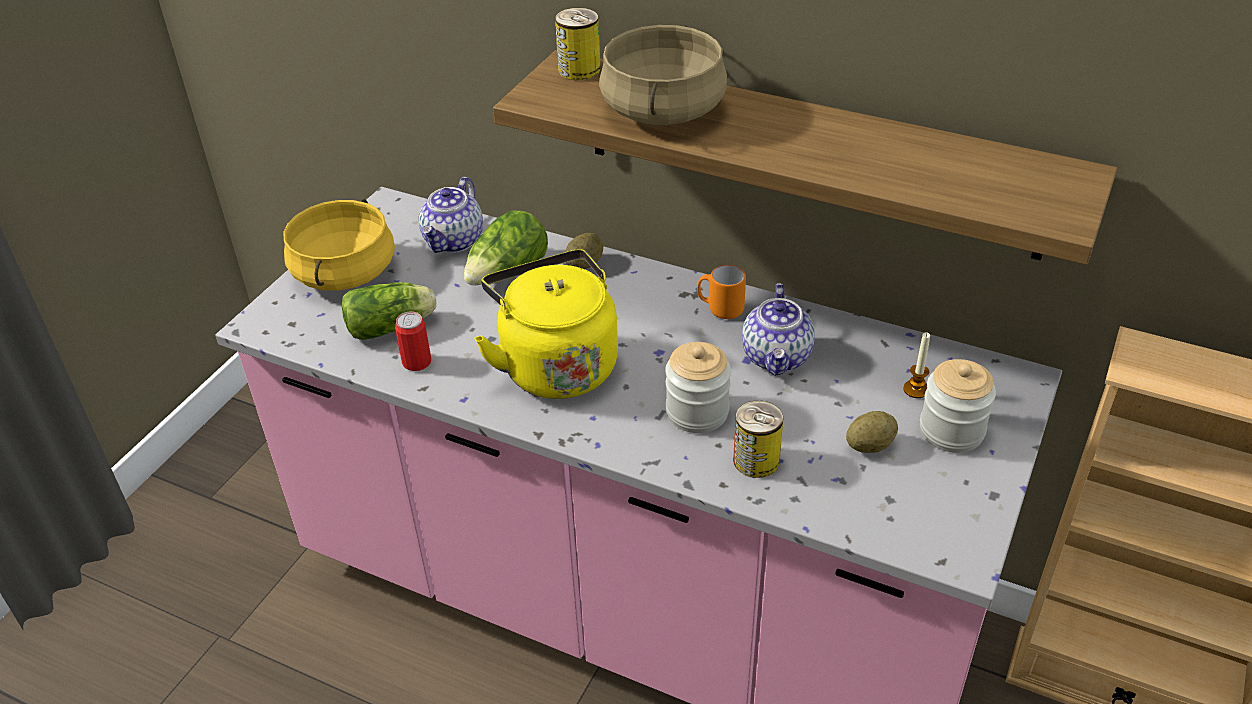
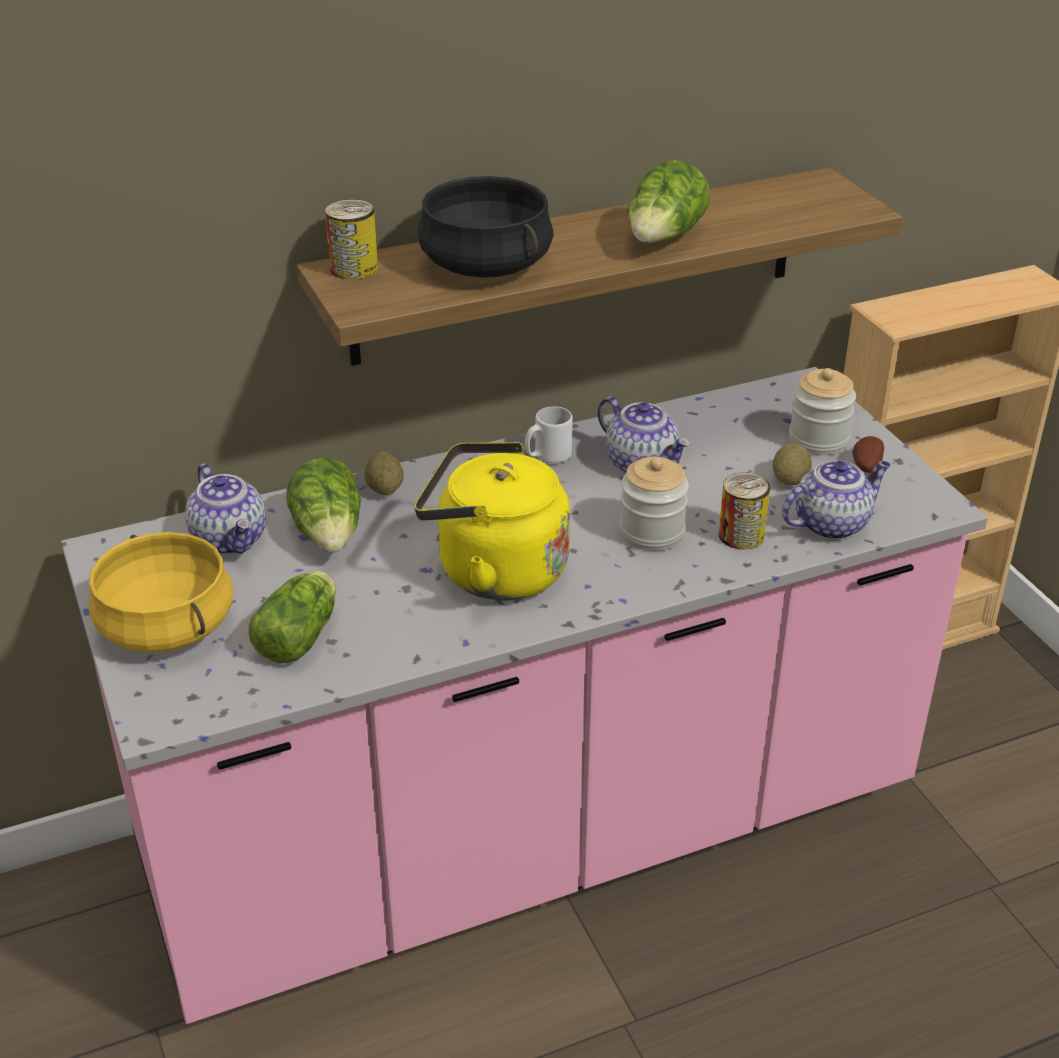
camera: 50 degrees left, 5 degrees down
(417, 362) = (374, 645): can -> none
(664, 111) = (487, 265): beige cooking pot -> black cooking pot
(720, 309) = (547, 457): orange mug -> white mug
(832, 156) = (664, 238): none -> lettuce
(842, 503) = (832, 523): none -> teapot
(916, 389) = (759, 429): candle -> none
(953, 479) = (865, 466): none -> potato

